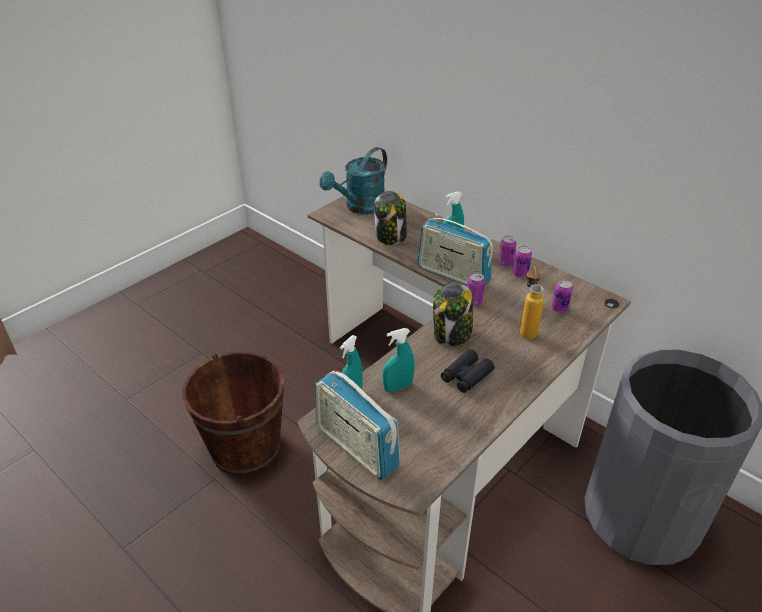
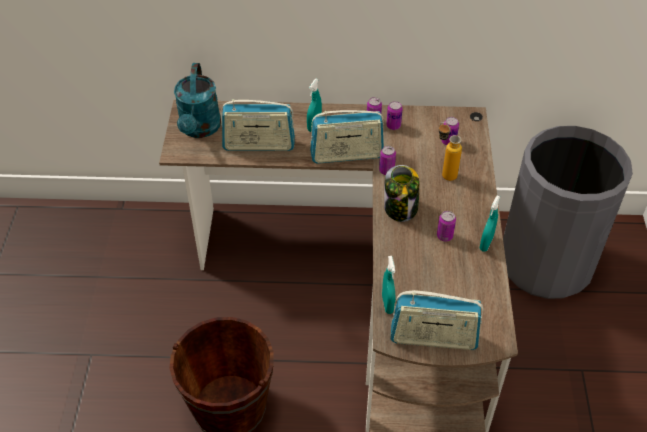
camera: 40 degrees left, 10 degrees up
(391, 236) = (259, 145): jar -> radio
(398, 387) = (410, 275): turquoise spray bottle -> turquoise spray bottle (486, 243)
(466, 376) = (444, 236): black binoculars -> can

